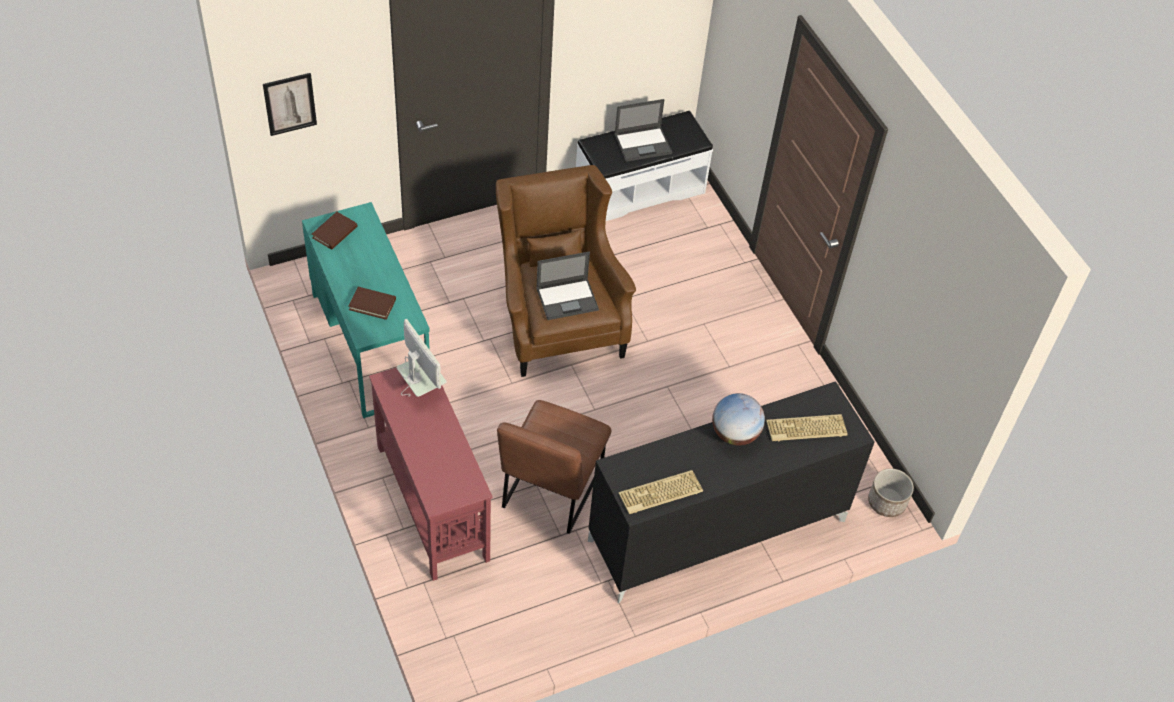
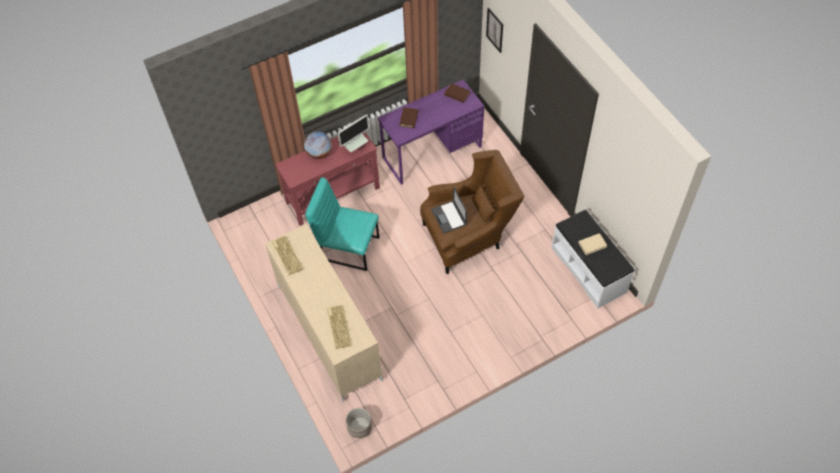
camera: 90 degrees right, 5 degrees up
(371, 344) = (432, 152): turquoise desk -> purple desk
(550, 488) = (348, 247): brown chair -> turquoise chair
(643, 144) = (592, 244): laptop -> beige book
(717, 531) = (328, 332): black dresser -> beige dresser
(735, 434) = (331, 289): globe -> globe (319, 153)

